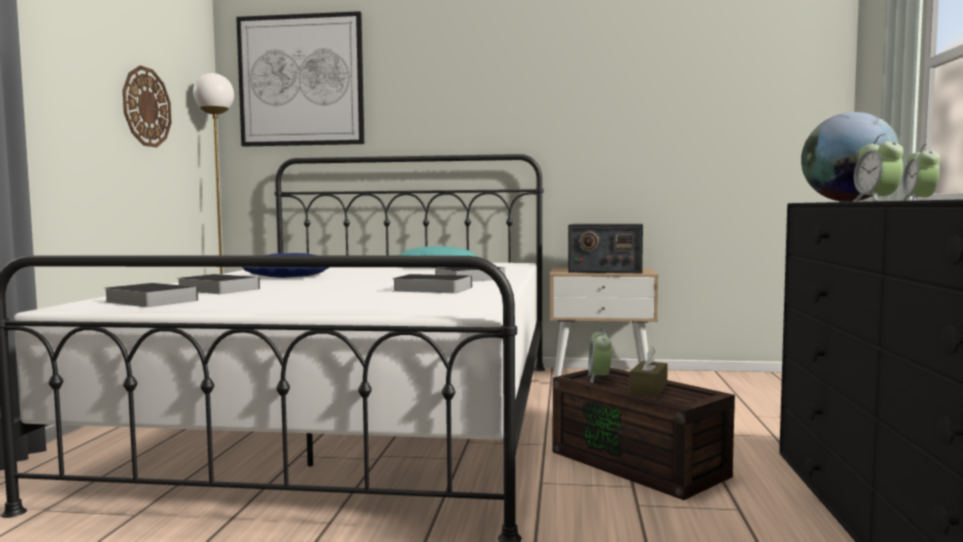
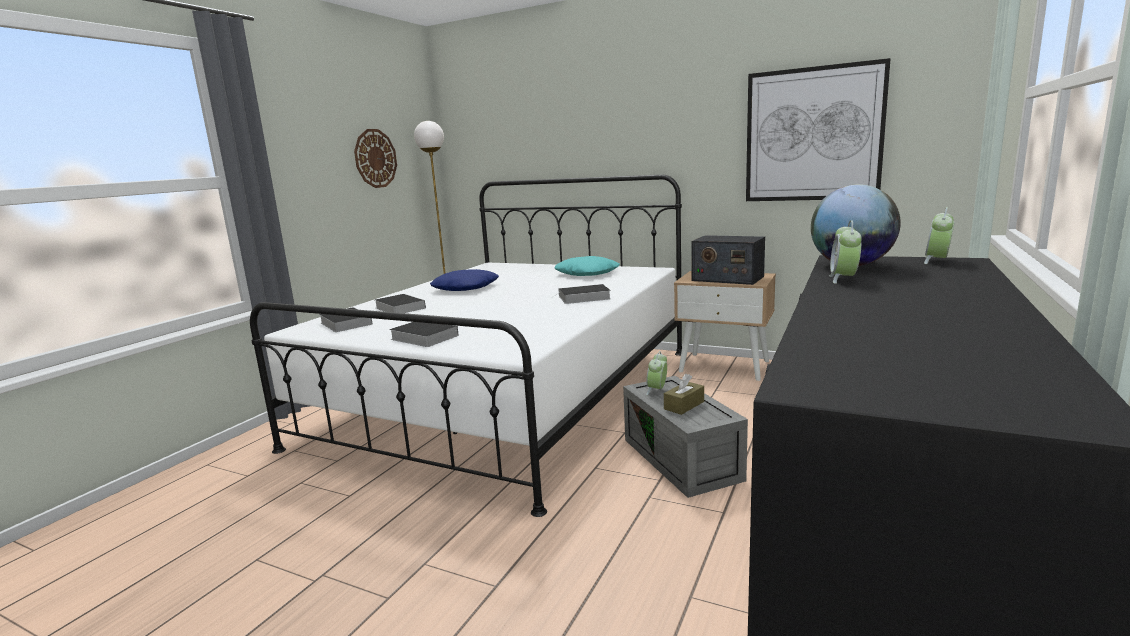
camera: 20 degrees right, 10 degrees up
(301, 80) = (494, 118): picture -> picture (813, 135)
(430, 289) = (533, 314): book -> book (422, 337)
(641, 464) = (683, 459): brown storage box -> grey storage box

